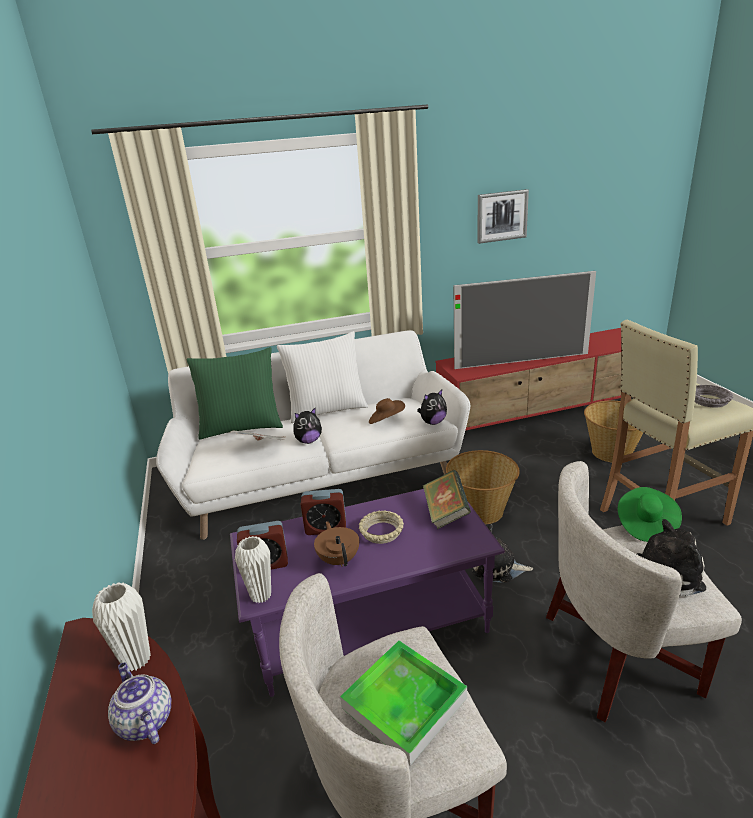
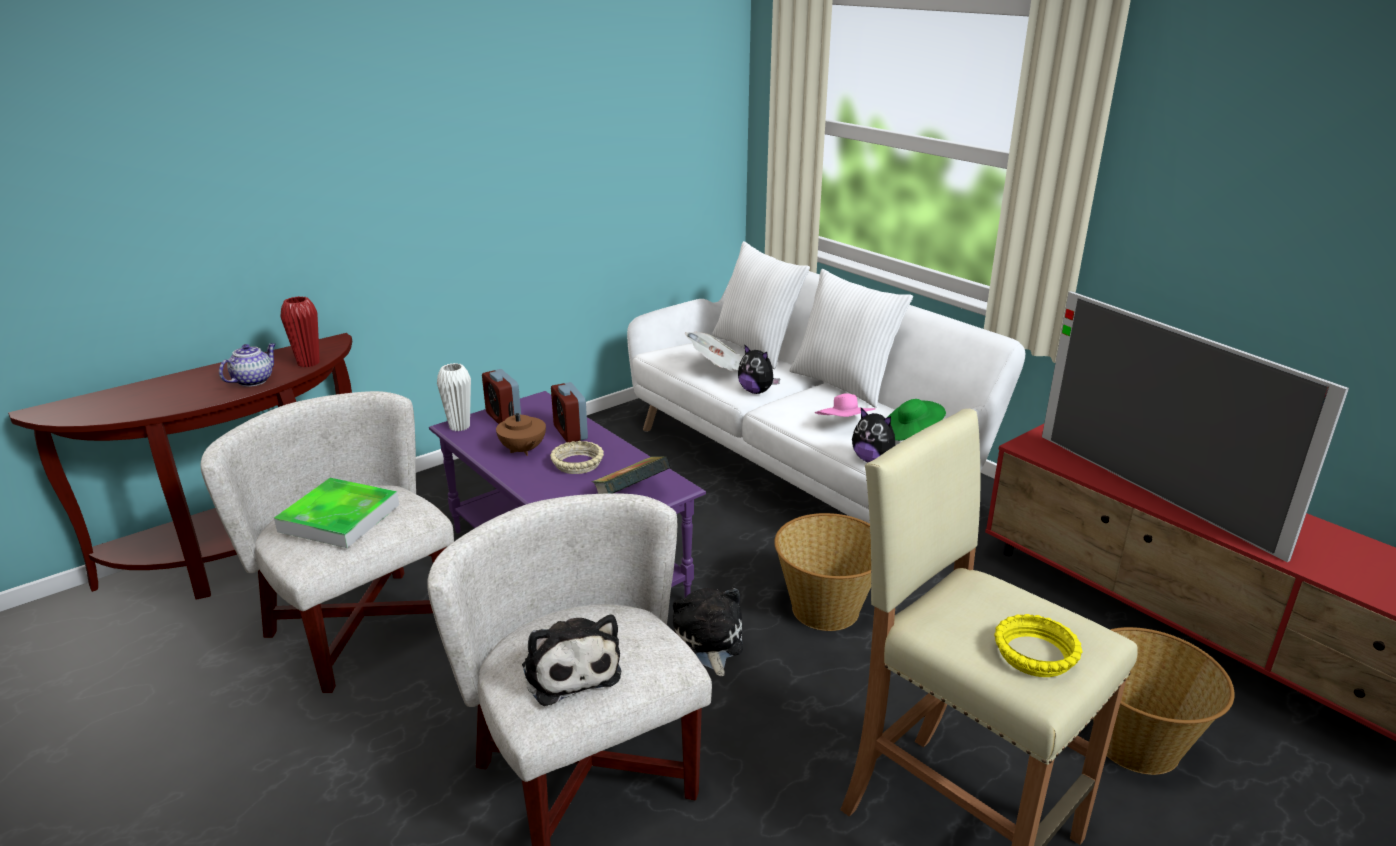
camera: 65 degrees right, 0 degrees up
(136, 659) = (308, 363): white vase -> red vase
(241, 427) = (757, 348): green pillow -> white pillow
(339, 559) = (522, 450): brown teapot -> brown teapot turned 105 degrees clockwise
(386, 421) = (844, 426): brown hat -> pink hat
(501, 216) = (1297, 212): picture -> none
(646, 525) = (675, 652): green hat -> green hat (911, 433)
(709, 400) = (1035, 653): grey bowl -> yellow bowl

